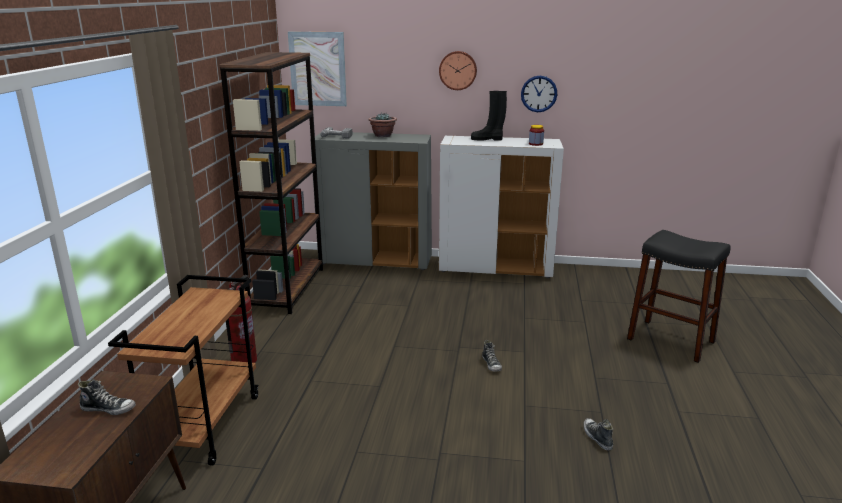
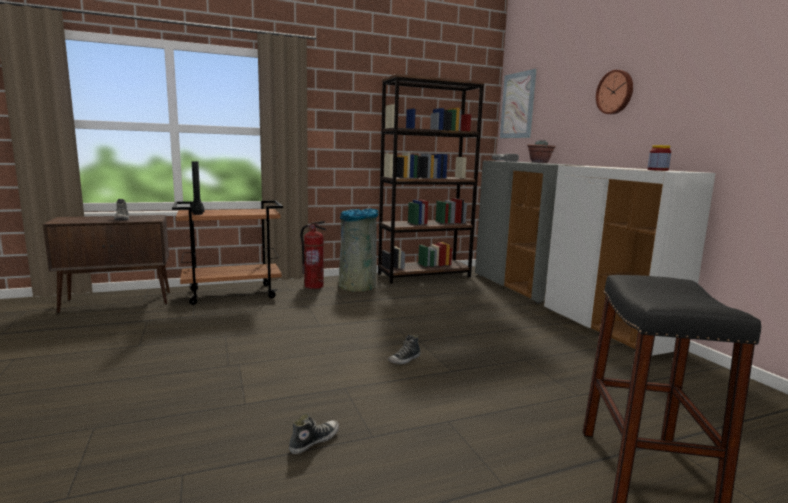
camera: 60 degrees right, 10 degrees down
(275, 333) = (358, 285): none -> grey trash can
(487, 139) = (621, 167): black boot -> black boot (197, 212)
(539, 94) = (698, 111): wall clock -> none

